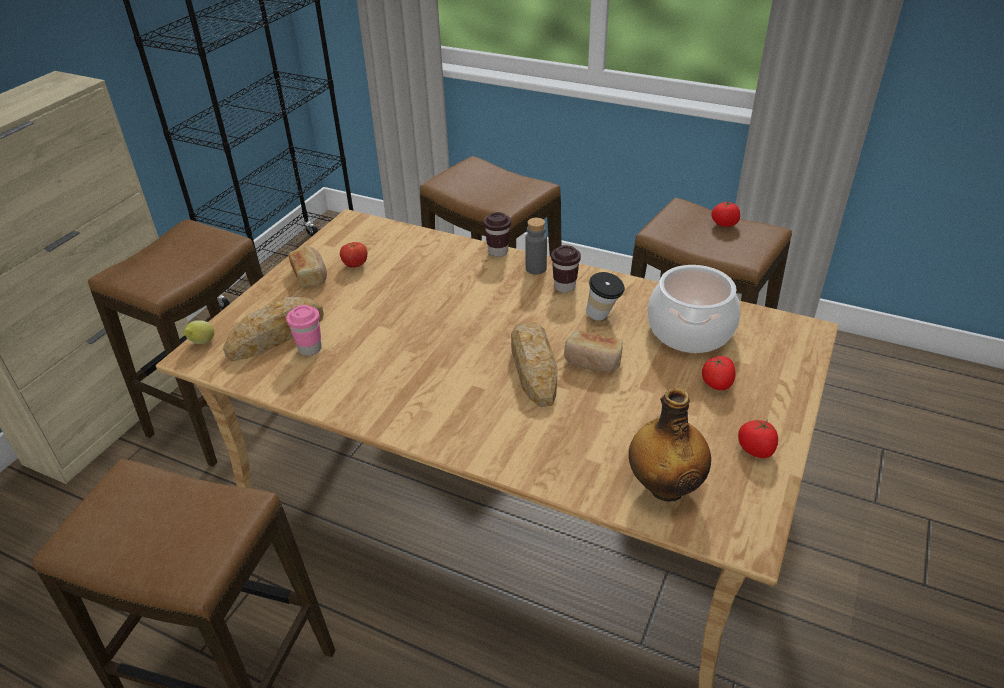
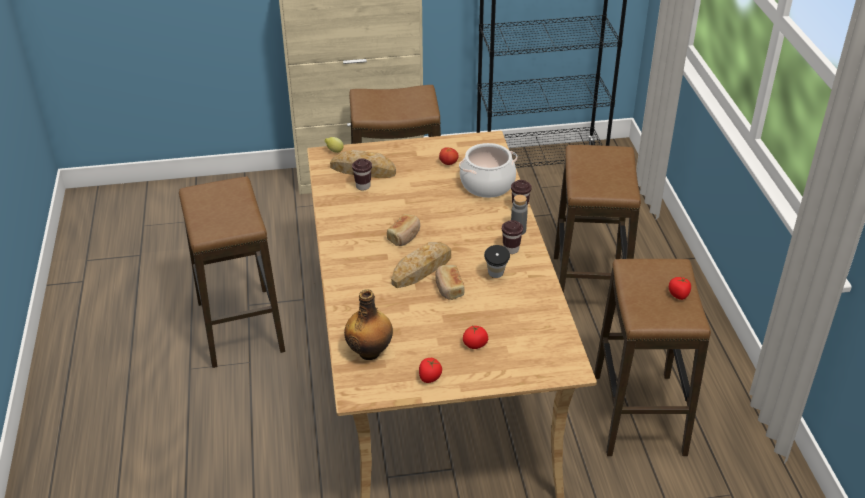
camera: 55 degrees right, 0 degrees up
(310, 275) = (422, 153): bread -> bread (404, 236)
(310, 349) = (363, 186): pink cup -> brown cup
(690, 331) = (518, 317): cooking pot -> cooking pot (487, 184)

